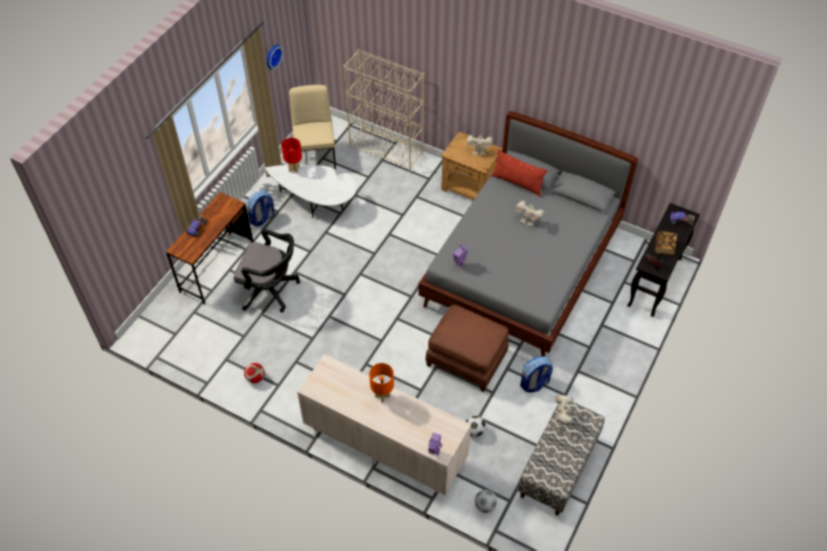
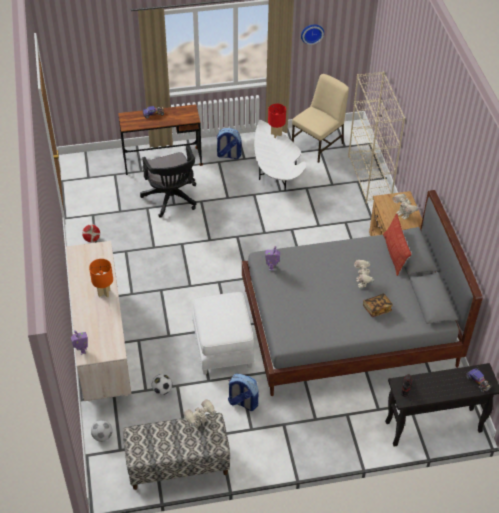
camera: 50 degrees right, 5 degrees down
(466, 359) = (223, 346): brown ottoman -> white ottoman
(664, 247) = (433, 386): book -> book (377, 309)

